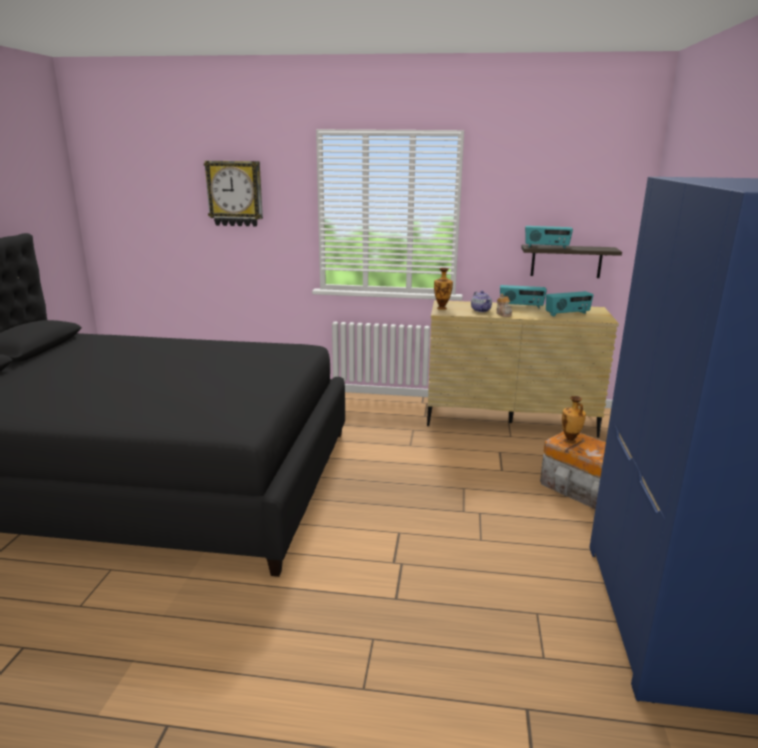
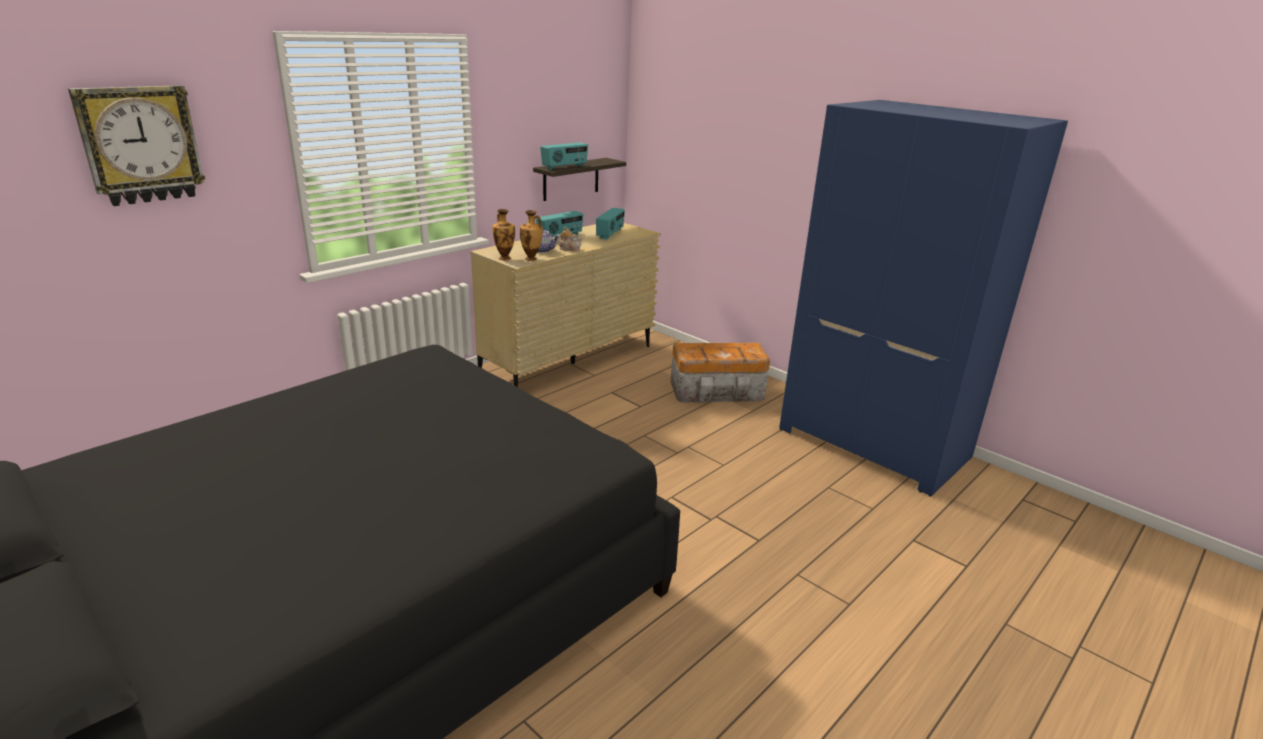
camera: 55 degrees left, 5 degrees up
(570, 441) = (697, 353): vase -> vase (531, 259)

